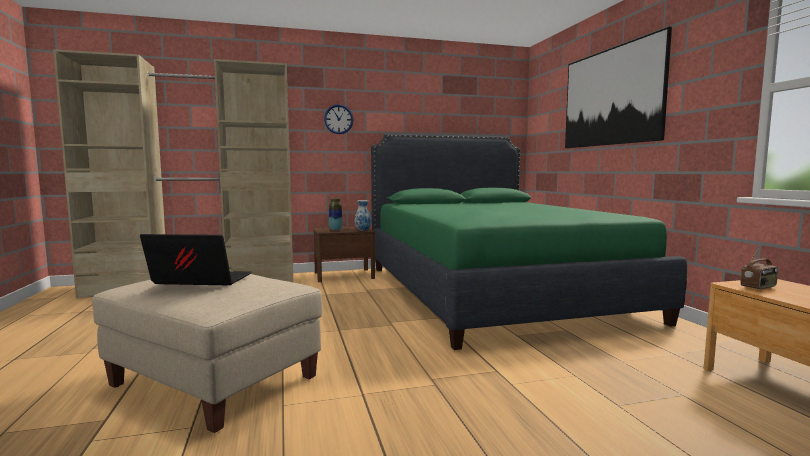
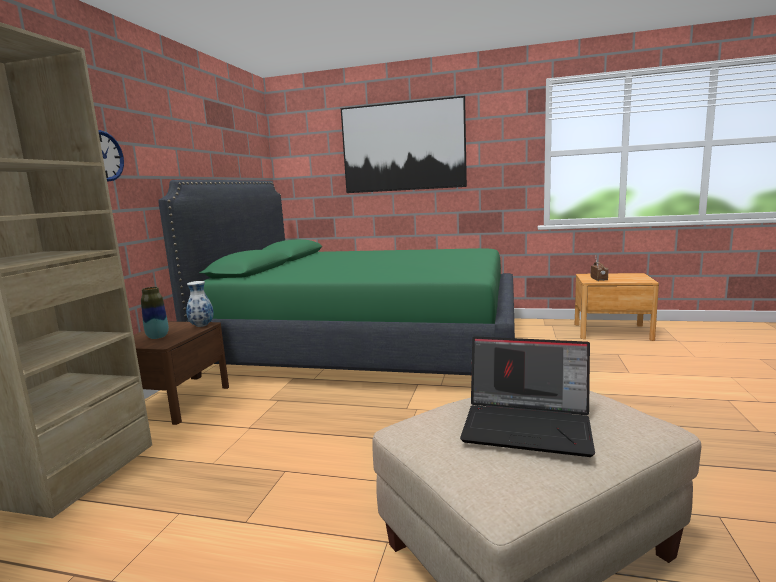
camera: 60 degrees left, 5 degrees up
(199, 281) = (528, 426): laptop -> laptop turned 105 degrees counterclockwise

